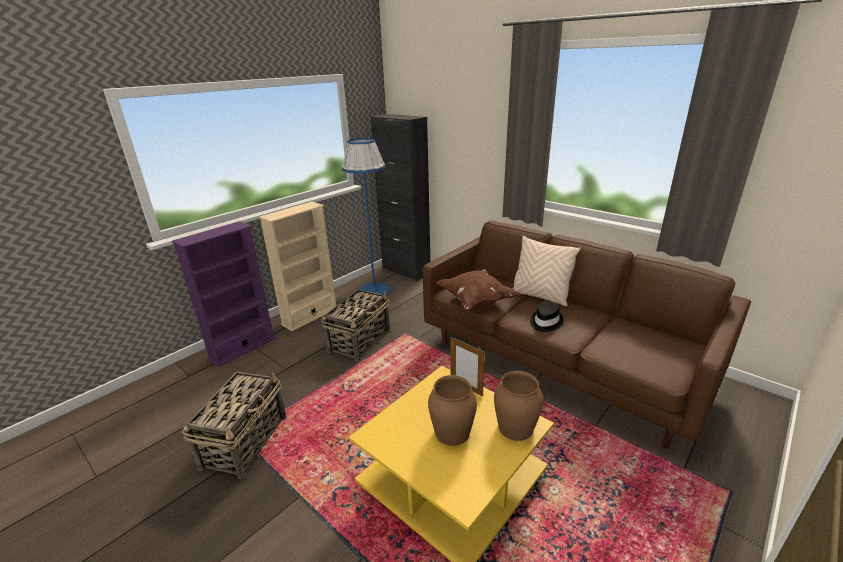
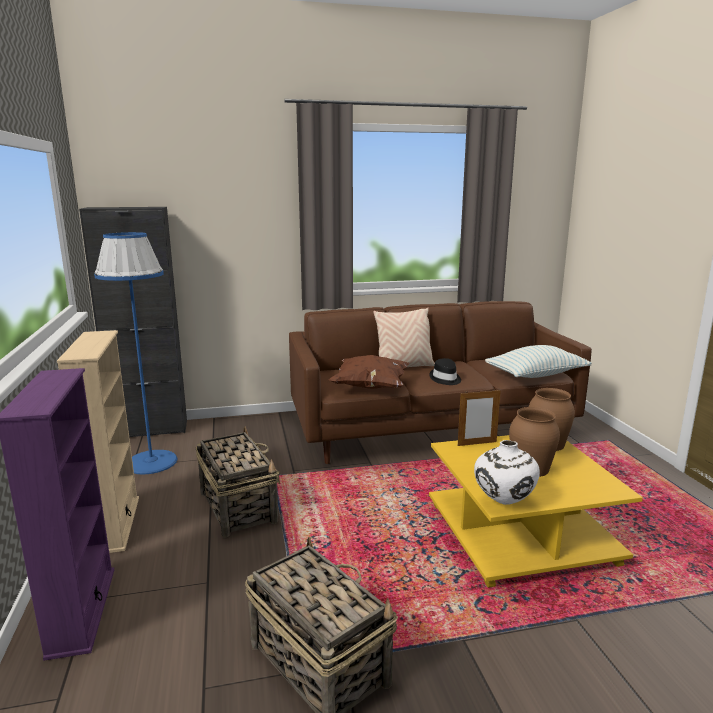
camera: 55 degrees left, 10 degrees down
(375, 436) = (503, 502): none -> white vase
(643, 364) = (536, 375): none -> pillow

